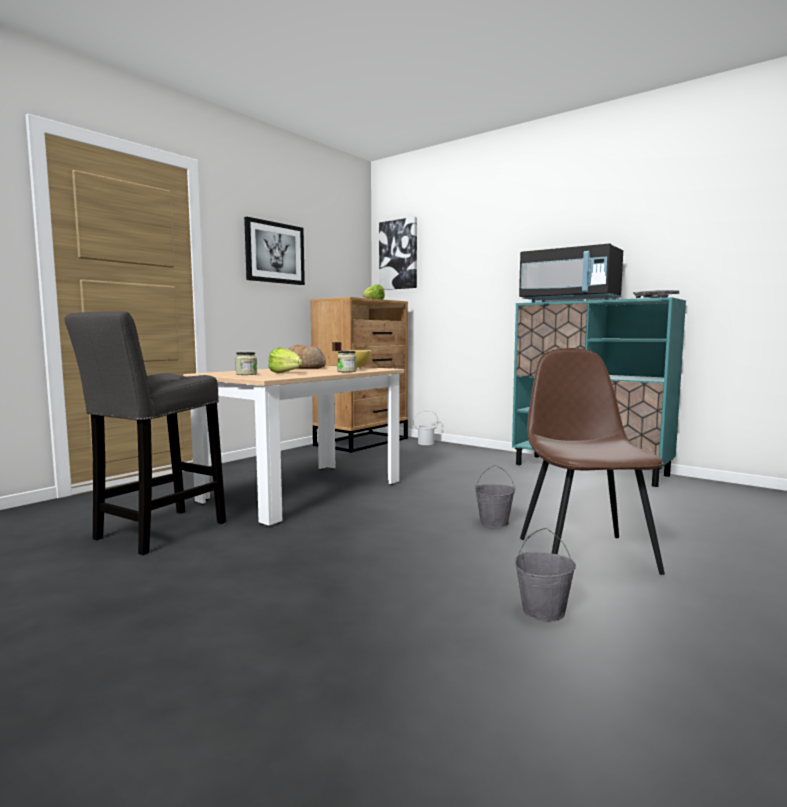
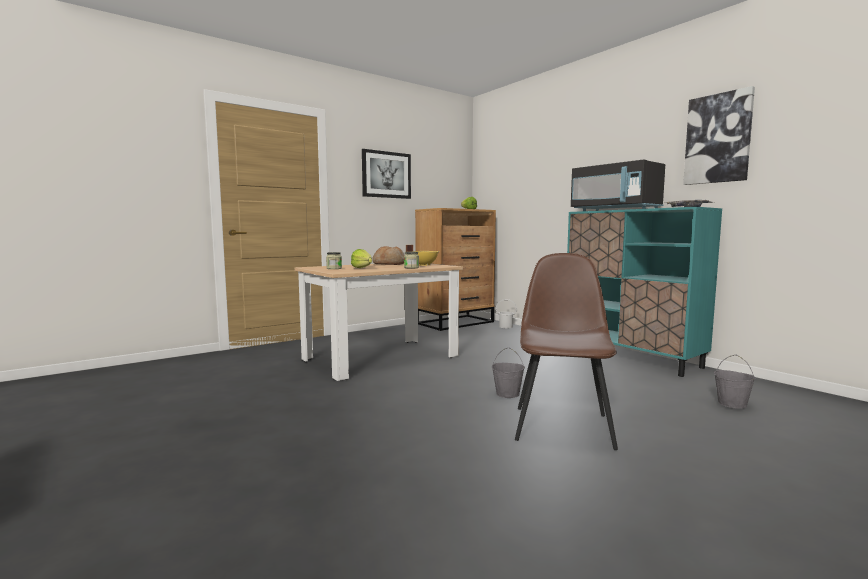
camera: 15 degrees right, 0 degrees up
(156, 533) = (262, 379): grey stool -> none
(398, 254) = (491, 172): picture -> picture (718, 139)
(543, 611) = (488, 465): grey bucket -> grey bucket (732, 404)

